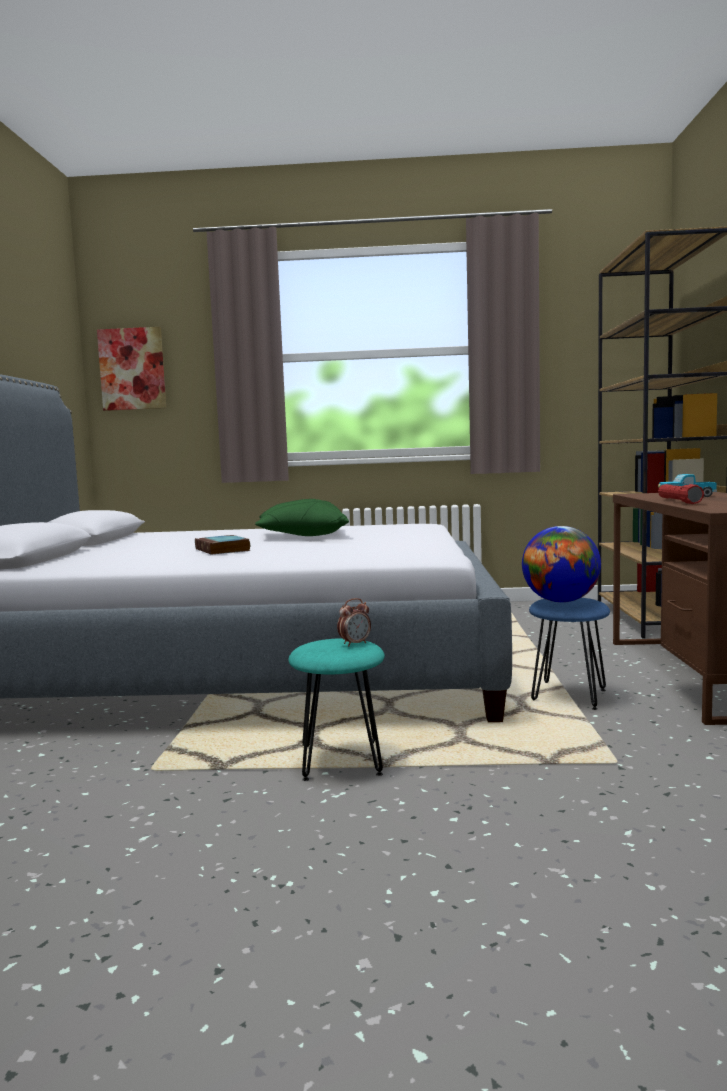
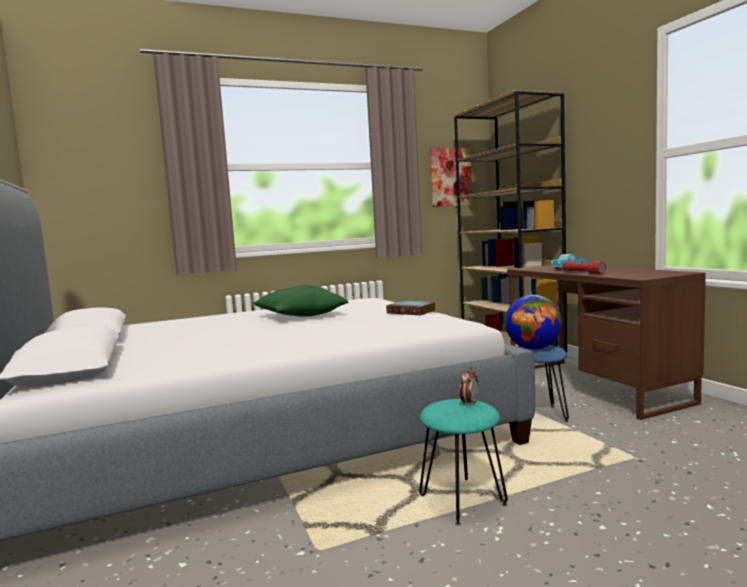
camera: 25 degrees left, 0 degrees up
(132, 369) = (77, 173): picture -> picture (450, 177)
(223, 550) = (273, 336): book -> book (412, 312)

